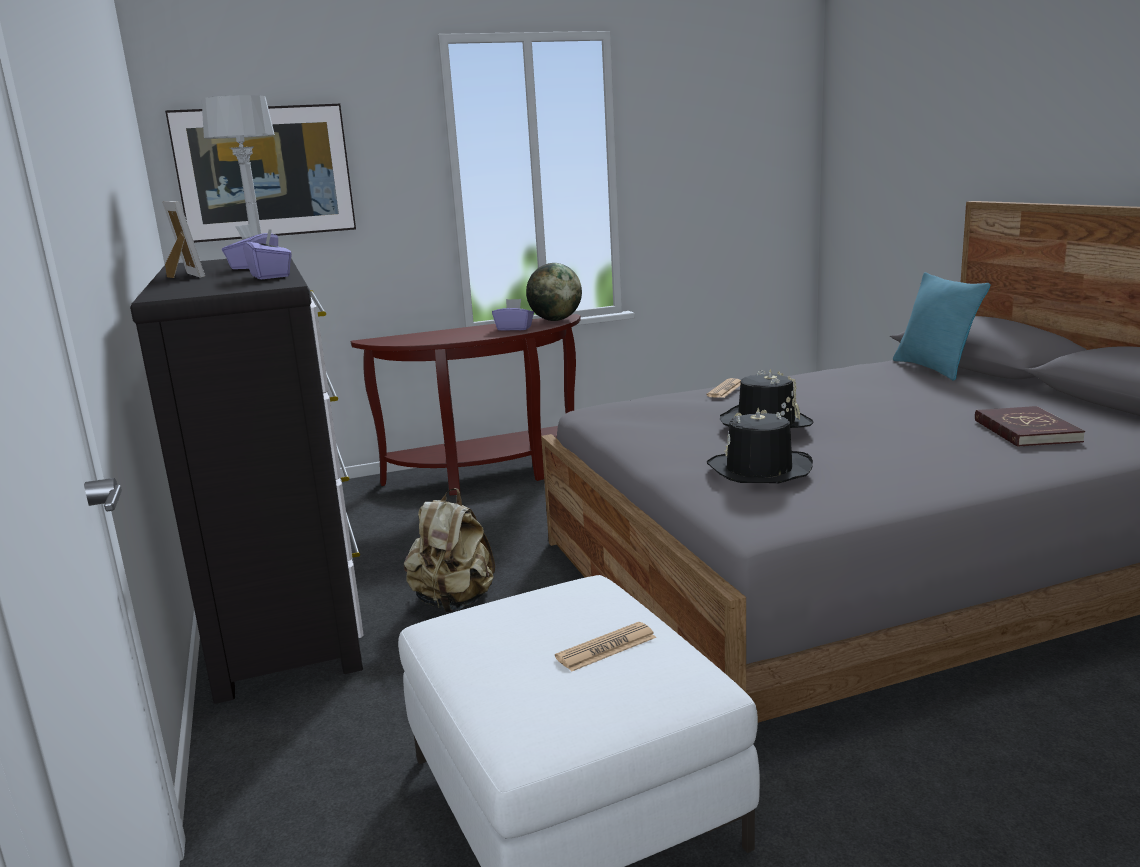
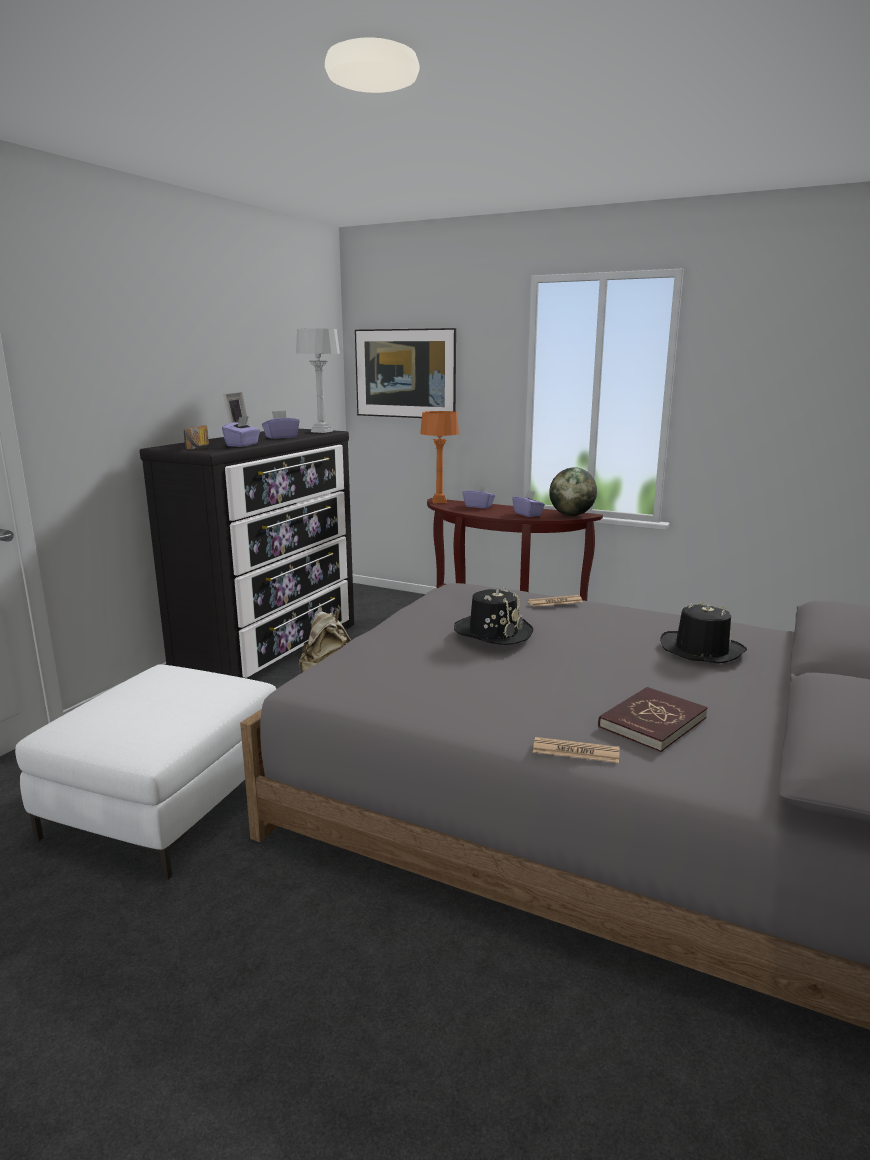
camera: 45 degrees right, 0 degrees up
(225, 286) = (201, 447): none -> radio
(377, 341) = (439, 502): none -> orange table lamp
(438, 334) = (478, 506): none -> purple tissue box
(606, 648) = (164, 713): newspaper -> newspaper (575, 751)
(759, 470) = (394, 657): black hat -> black hat (701, 650)
(934, 368) = (781, 649): turquoise pillow -> none

